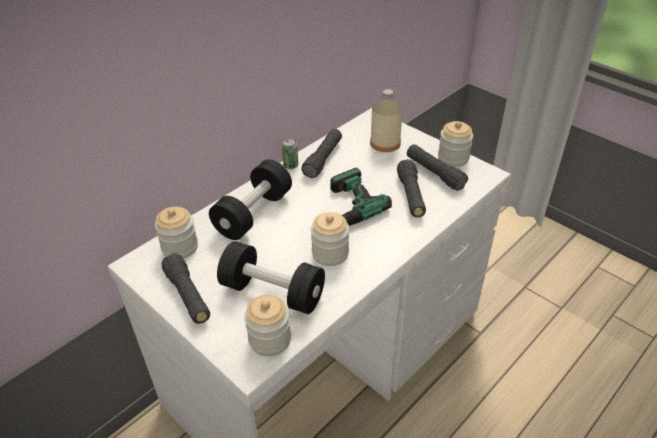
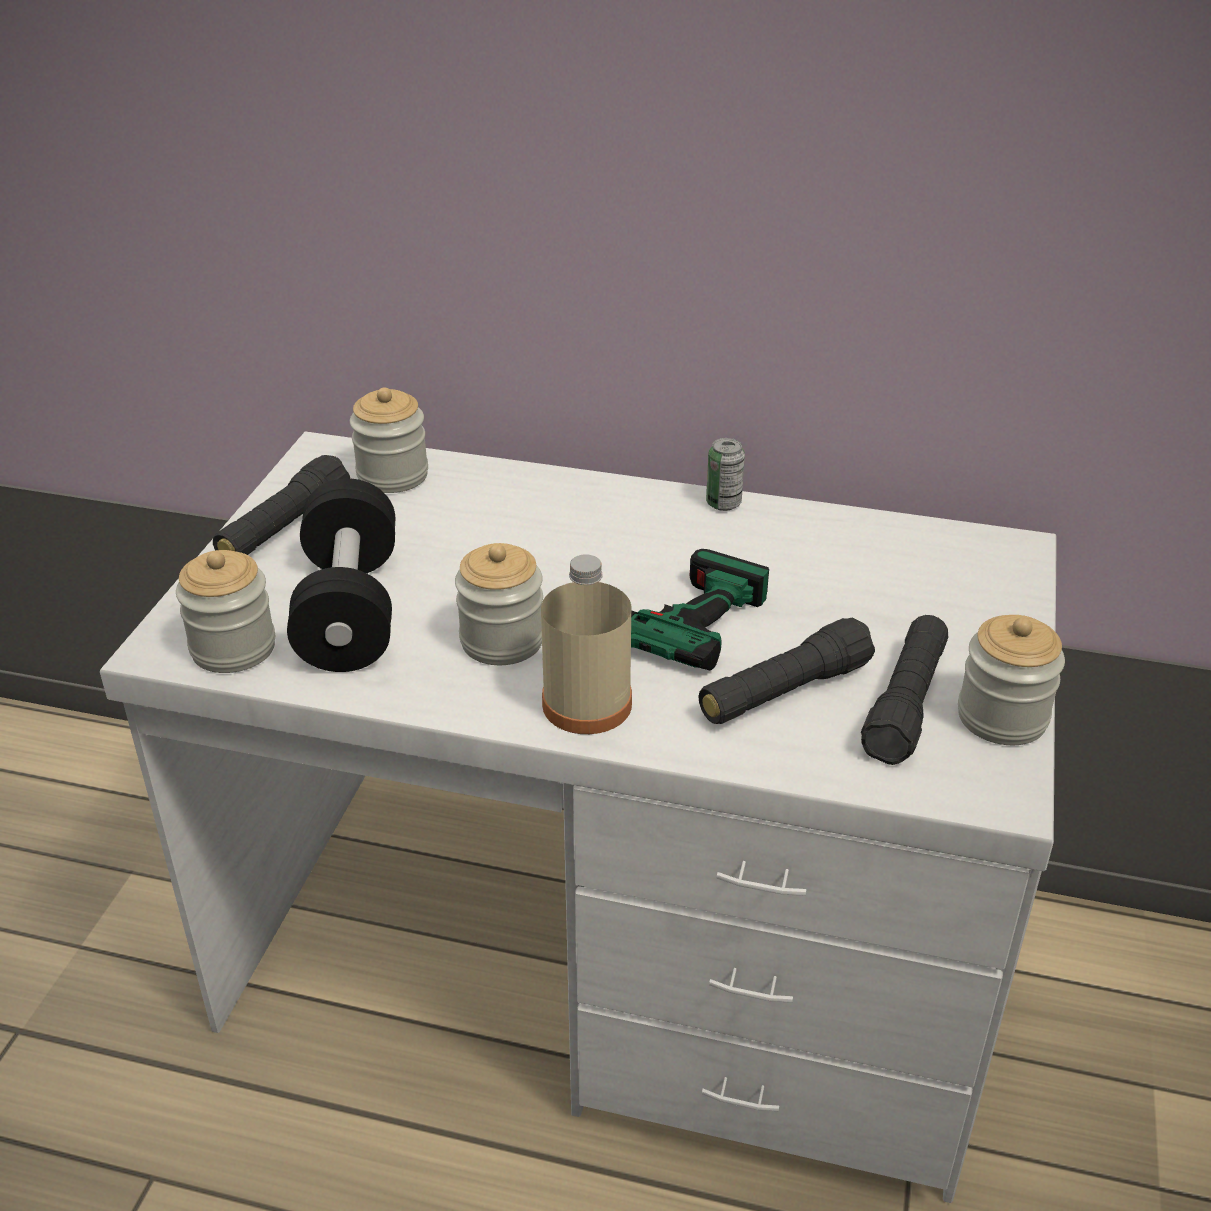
camera: 60 degrees right, 5 degrees down
(253, 214) = (540, 514): black dumbbell -> none
(323, 159) = (786, 534): black flashlight -> none
(385, 143) = (939, 595): beige bottle -> beige bottle (587, 704)

